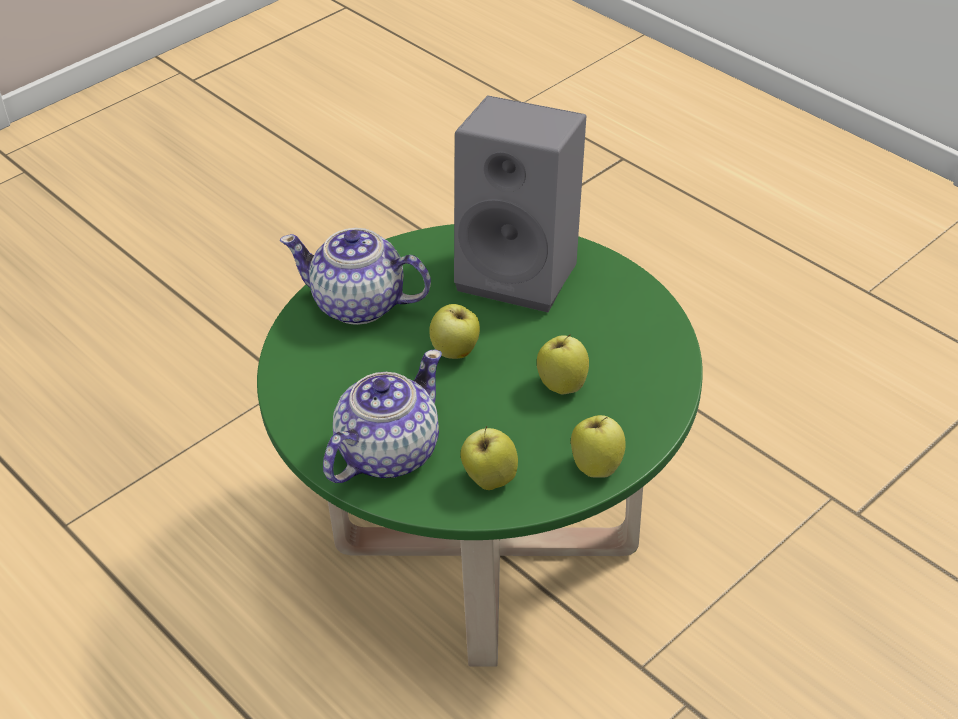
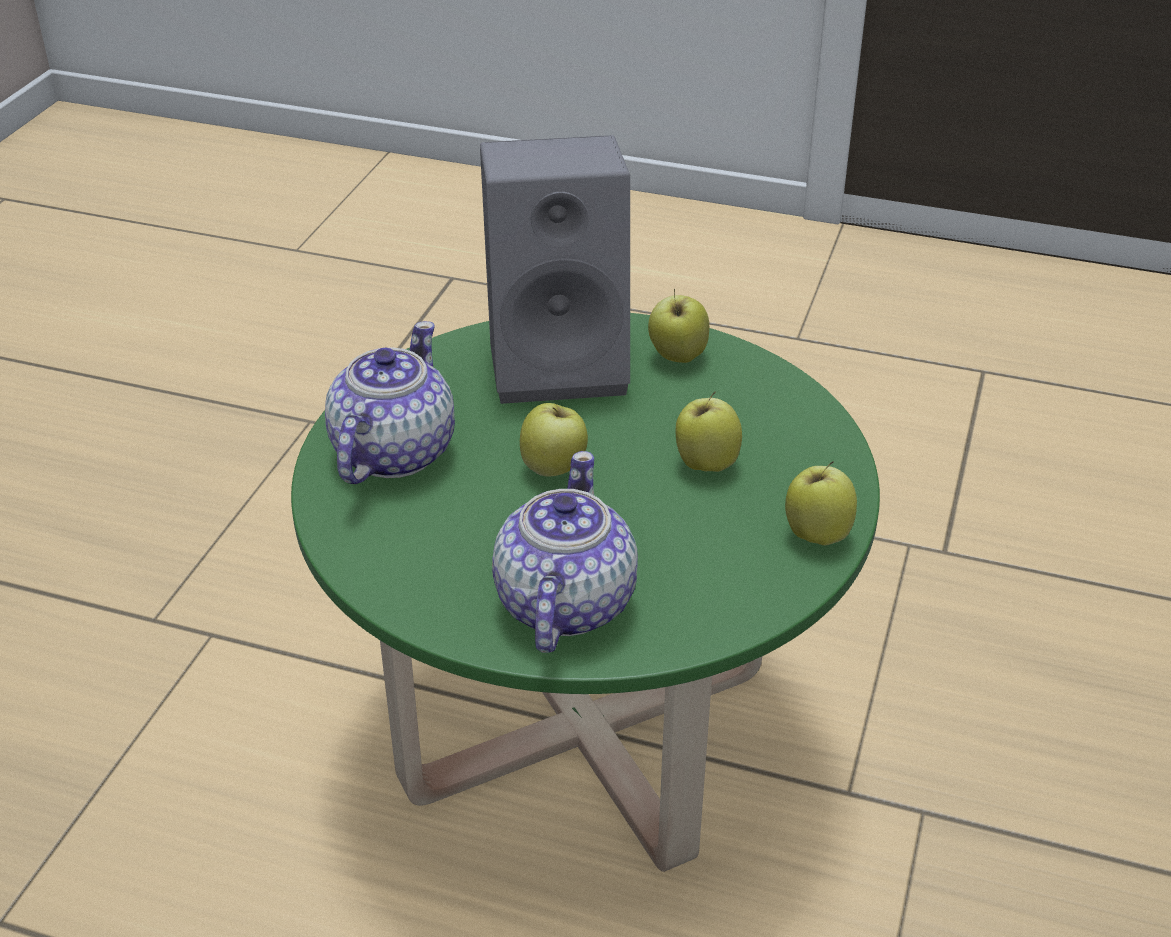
camera: 30 degrees left, 5 degrees down
(360, 305) = (391, 453): teapot -> teapot turned 120 degrees clockwise
(489, 479) = (710, 590): apple -> apple (677, 357)

